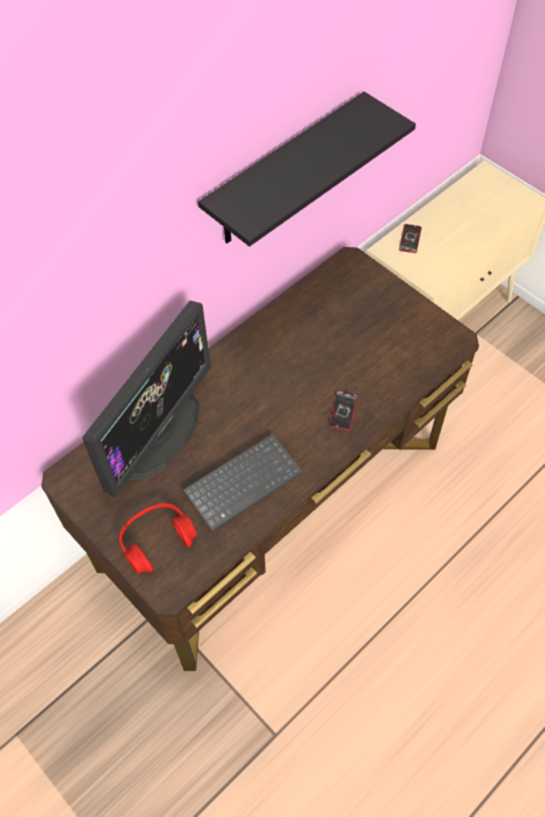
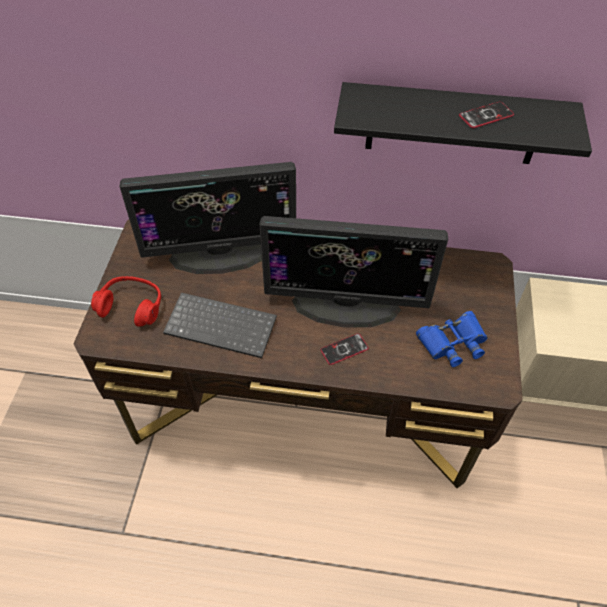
camera: 50 degrees right, 5 degrees down
(301, 379) = (346, 304): none -> monitor
(396, 337) = (453, 342): none -> blue binoculars
(410, 239) = (576, 299): phone -> phone (486, 116)

